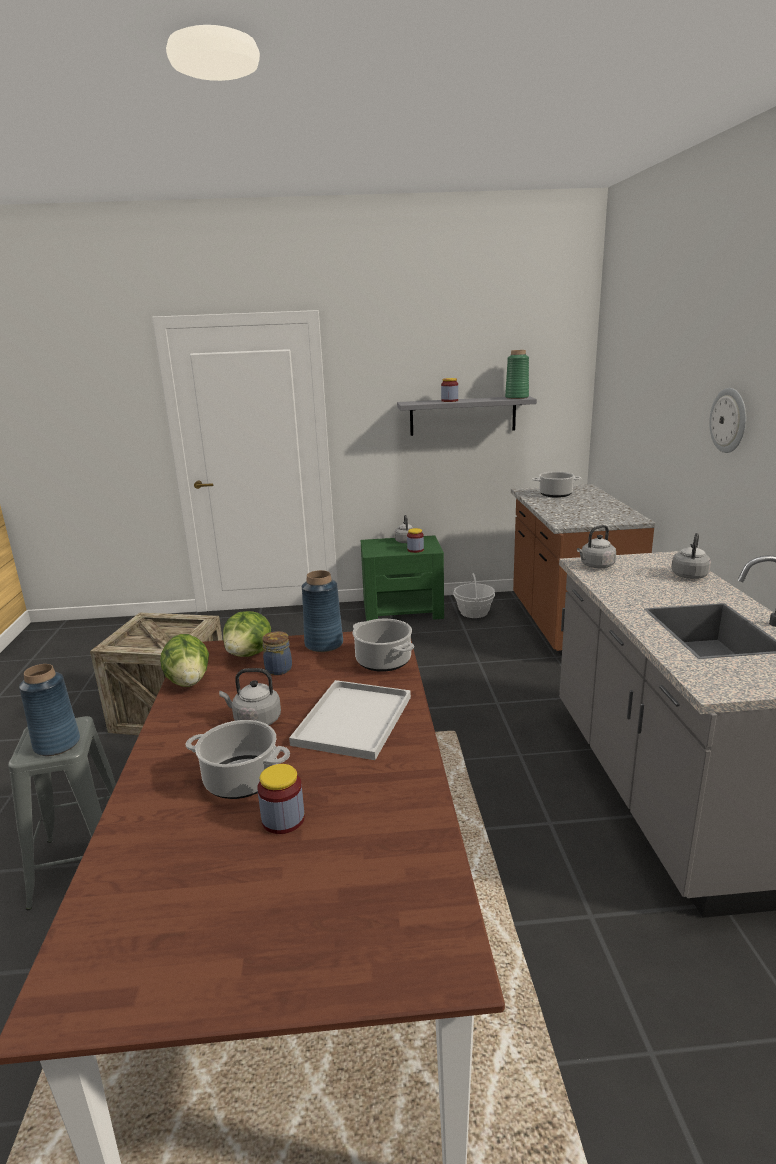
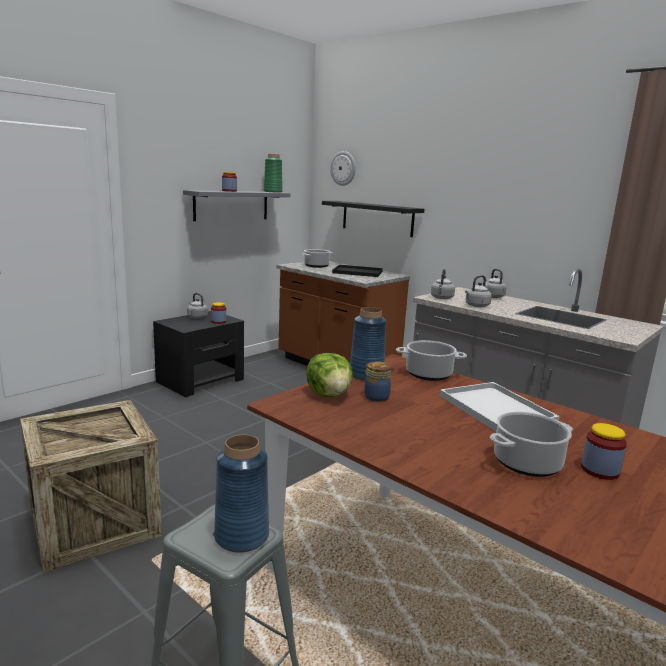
camera: 45 degrees left, 5 degrees down
(189, 681) = (330, 425): lettuce -> none
(255, 721) = (444, 430): grey kettle -> grey kettle (476, 306)
(403, 610) = (201, 380): green nightstand -> black nightstand
(474, 612) = (260, 371): basket -> none
(586, 509) = (356, 272): none -> black tray
(638, 435) = (377, 218): none -> black shelf
(729, 420) = (480, 200): wall clock -> wall clock (343, 168)

